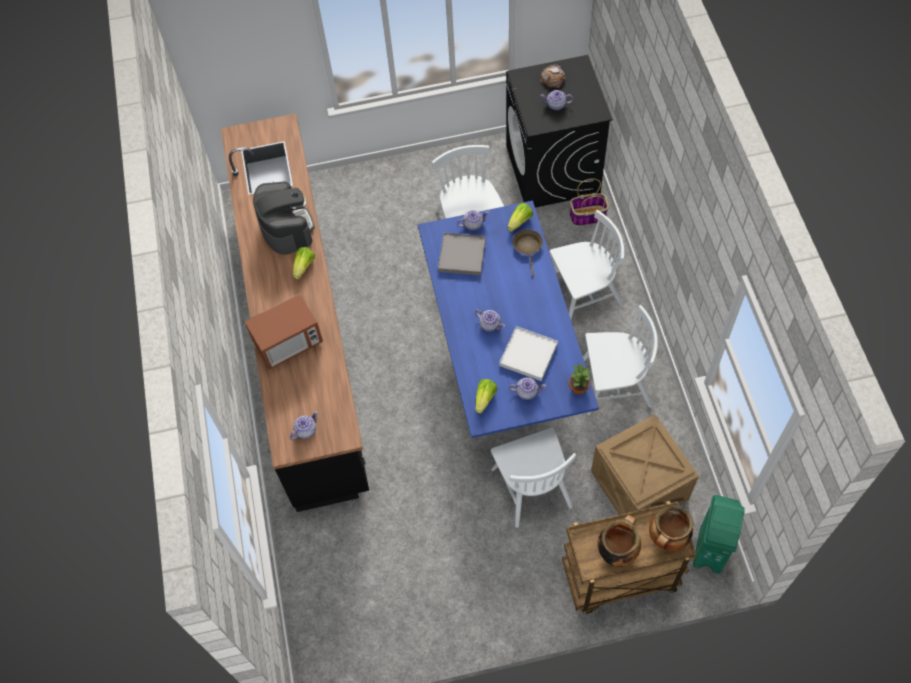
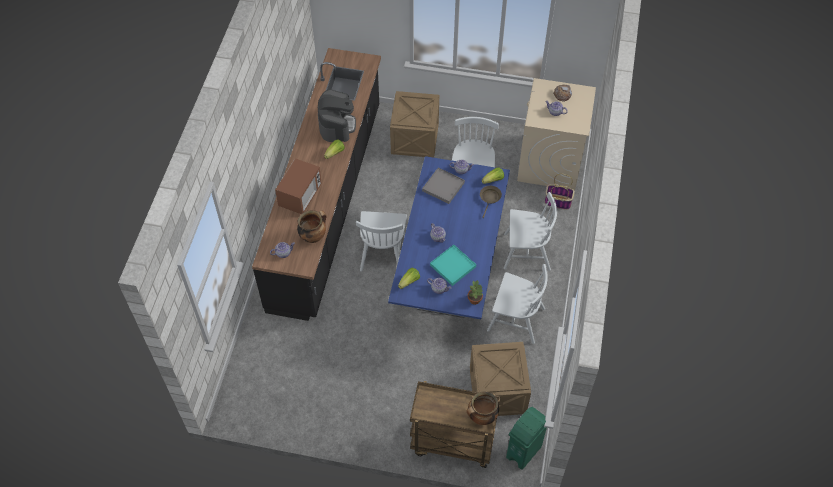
camera: 20 degrees right, 5 degrees down
(288, 343) = (300, 196): microwave -> microwave turned 60 degrees counterclockwise
(372, 203) = (415, 138): none -> crate
(528, 355) = (453, 266): white tray -> turquoise tray
(531, 487) = (424, 361): white chair -> white chair (383, 252)
(553, 170) = (550, 162): black washing machine -> beige washing machine
(617, 550) = (444, 410): cooking pot -> cooking pot (313, 236)

